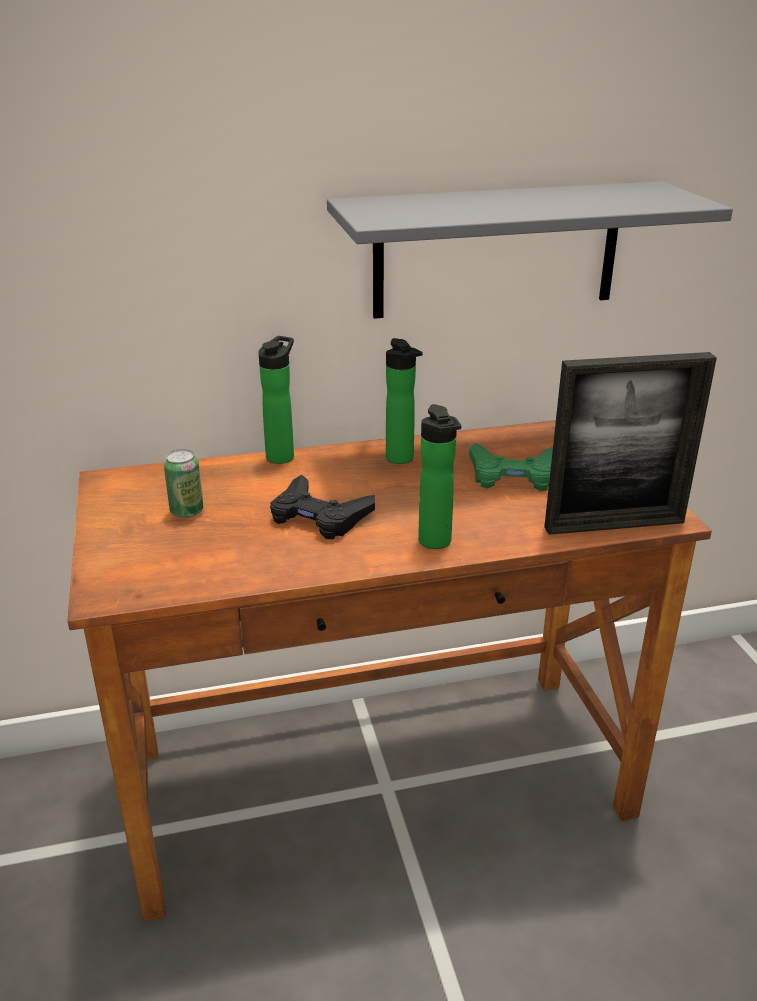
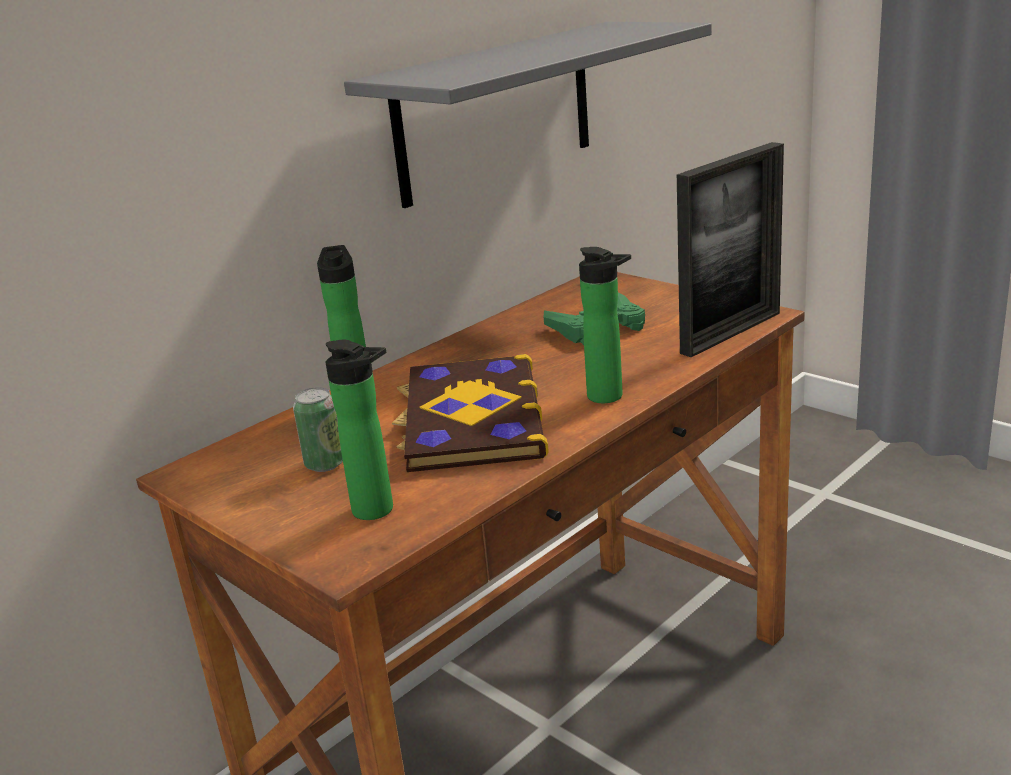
camera: 30 degrees left, 5 degrees down
(319, 516) = (470, 417): black game controller -> book
(402, 460) = (481, 350): bottle -> bottle (378, 511)

